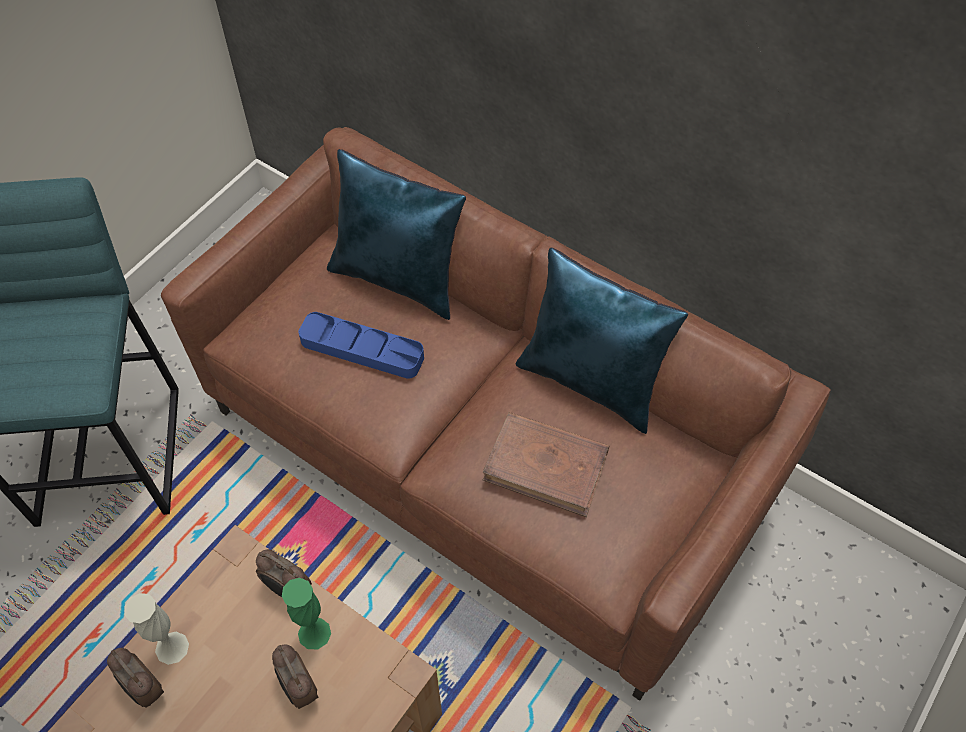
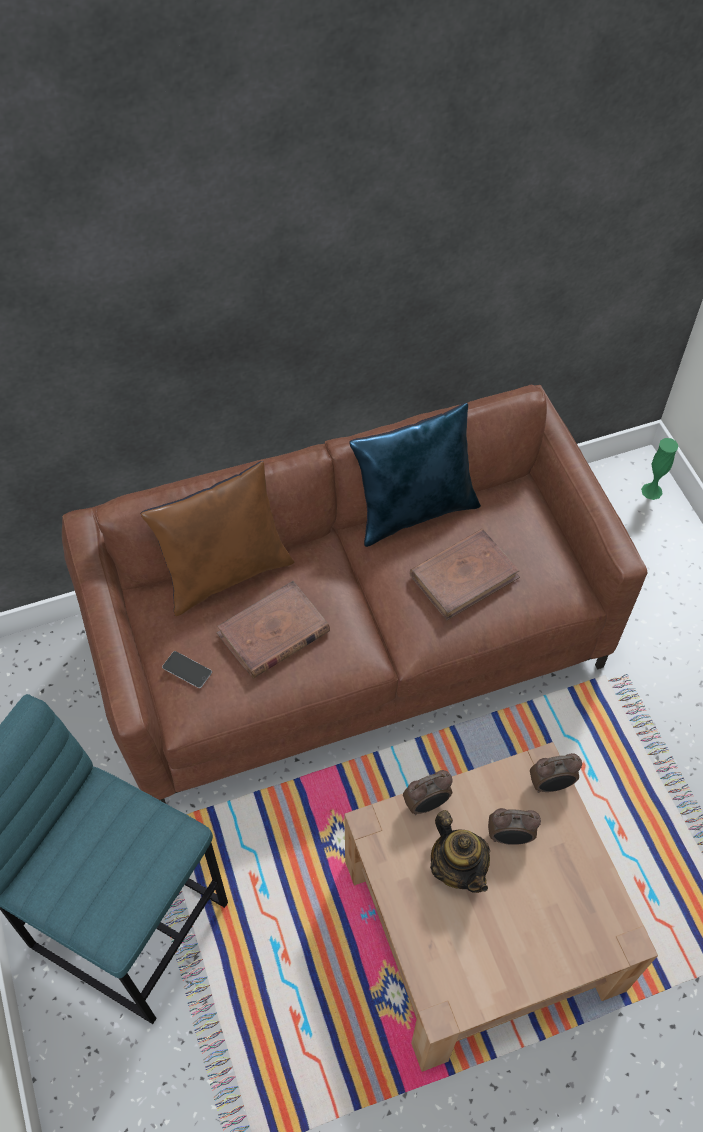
camera: 55 degrees left, 0 degrees up
(145, 689) = (440, 947): alarm clock -> alarm clock (551, 785)
(172, 647) = (419, 910): white vase -> none
(237, 657) = (457, 867): none -> teapot
(279, 310) = (187, 669): none -> phone
(314, 633) = (474, 805): green vase -> green vase (651, 491)
(362, 349) = (273, 633): blue tray -> brown book
(399, 278) = (226, 572): blue pillow -> brown pillow

